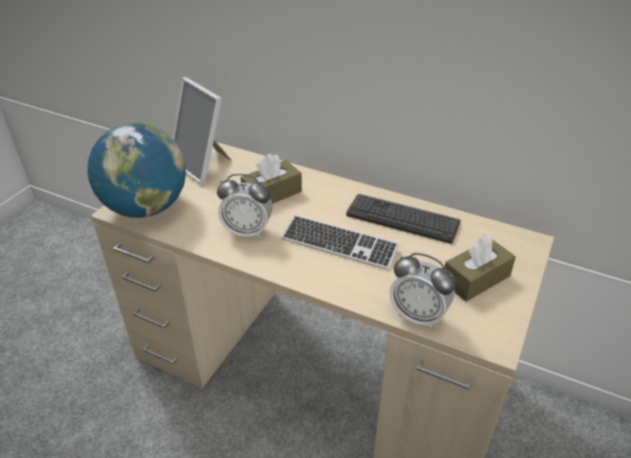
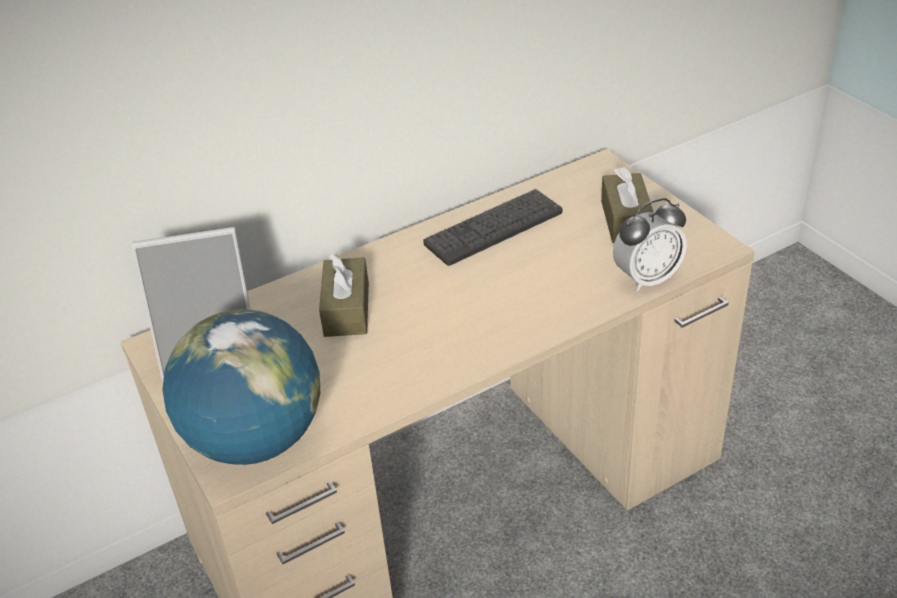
camera: 55 degrees left, 0 degrees up
(247, 231) = (402, 355): alarm clock -> none
(339, 244) = (494, 290): keyboard -> none

